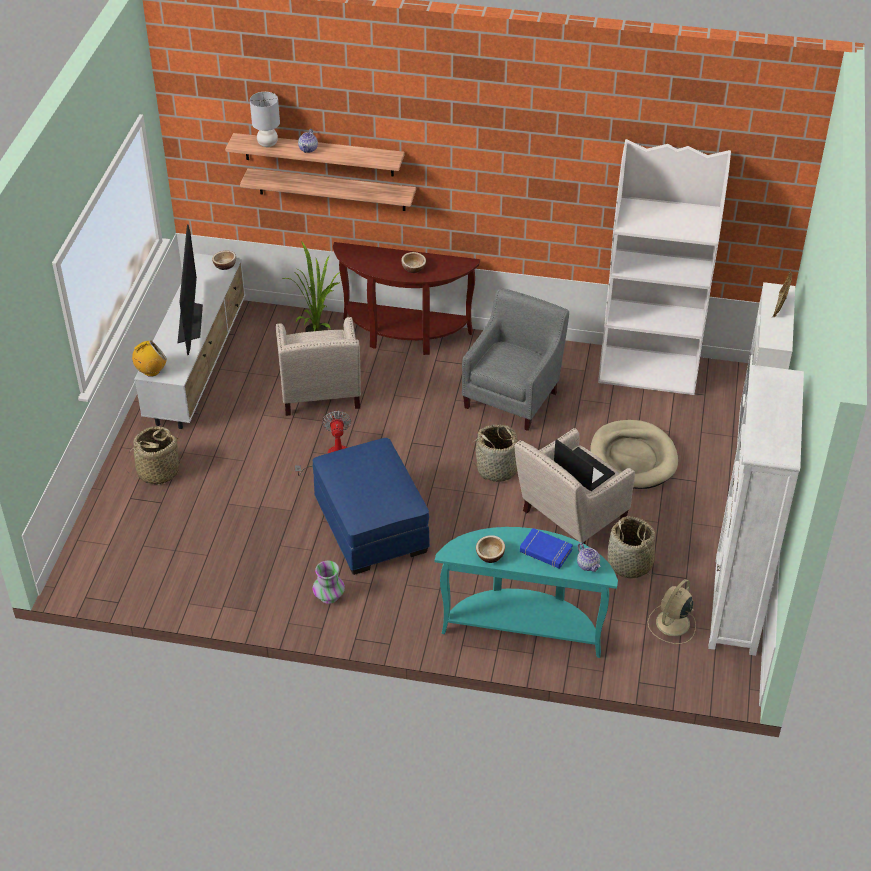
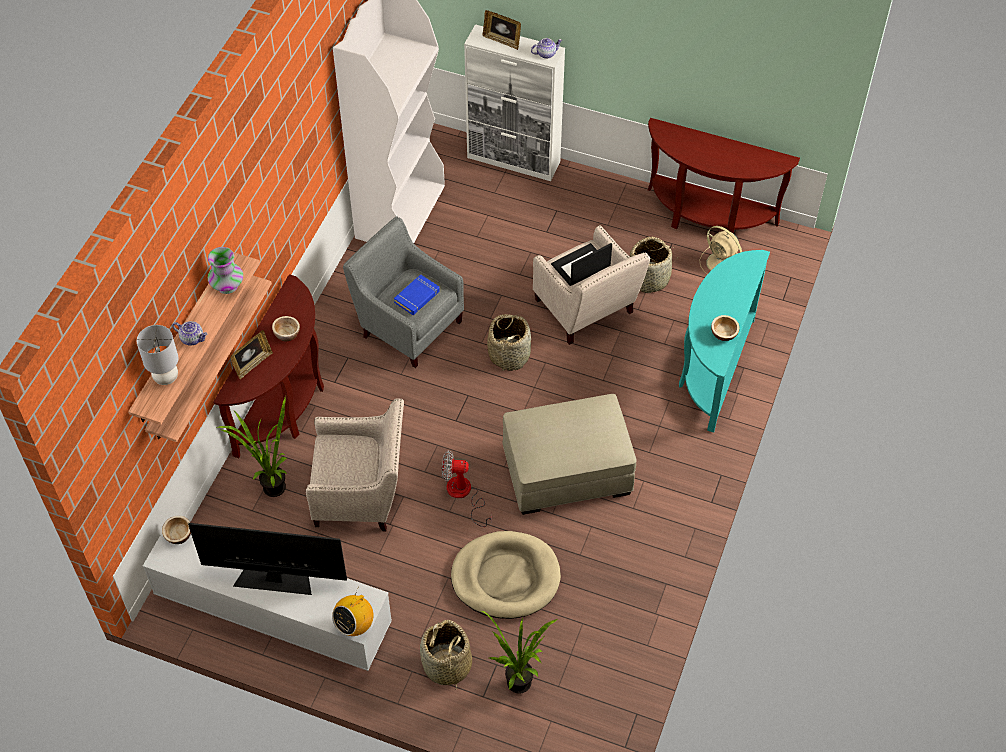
camera: 80 degrees left, 10 degrees up
(139, 520) = (519, 688): none -> potted plant
(151, 371) = (354, 625): radio -> radio turned 120 degrees counterclockwise
(329, 596) = (655, 518): vase -> vase (227, 286)
(370, 525) = (566, 471): blue ottoman -> beige ottoman
(377, 255) = (252, 364): none -> picture frame
(545, 551) = (723, 293): blue book -> blue book (417, 297)
(588, 565) = (743, 266): teapot -> teapot (546, 53)
(633, 458) = (517, 249): beige dog bed -> beige dog bed (505, 577)
(735, 606) = (707, 218): white bookcase -> brown console table

